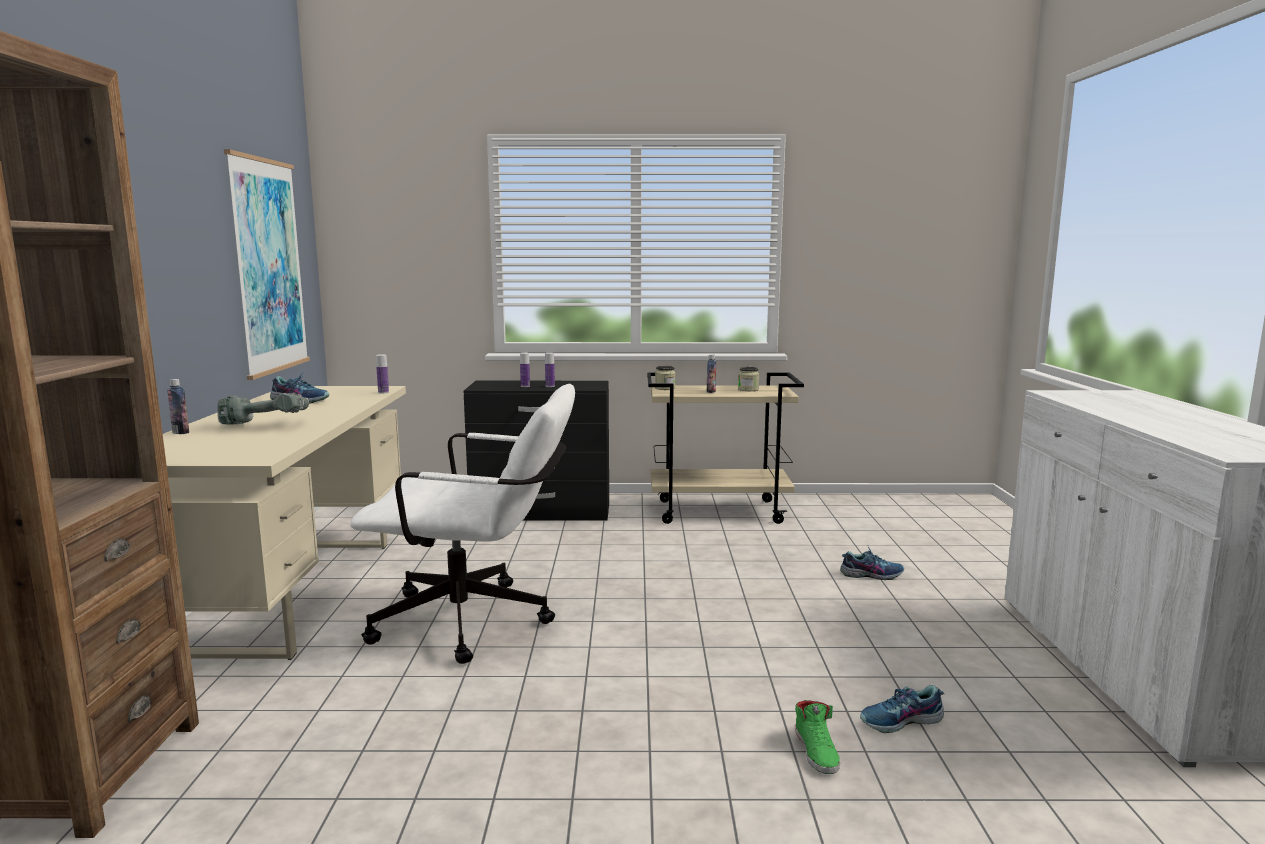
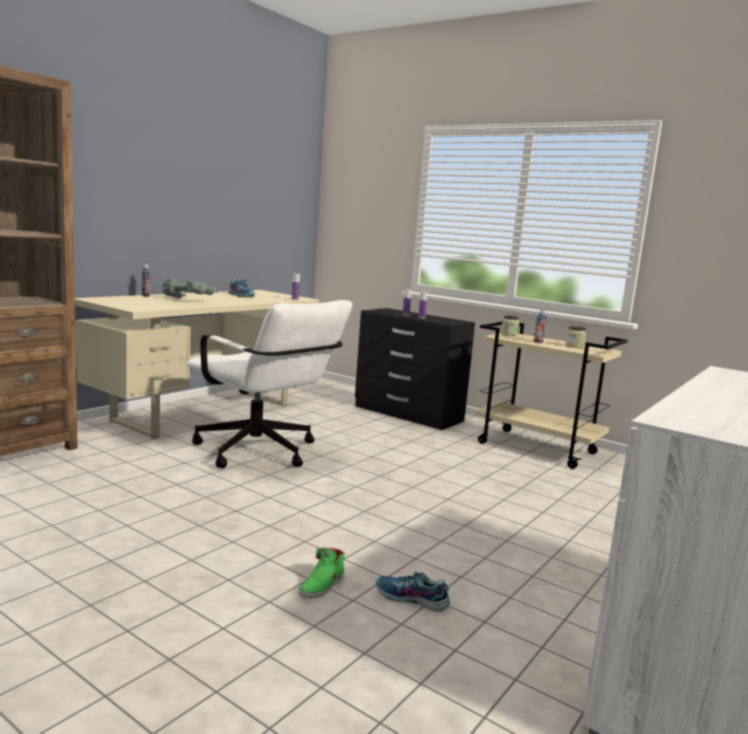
camera: 35 degrees right, 0 degrees up
(268, 266) = (262, 211): picture -> none
(871, 574) = (582, 521): shoe -> none

